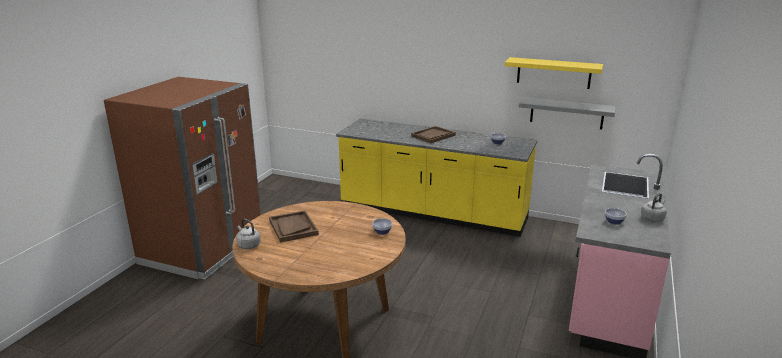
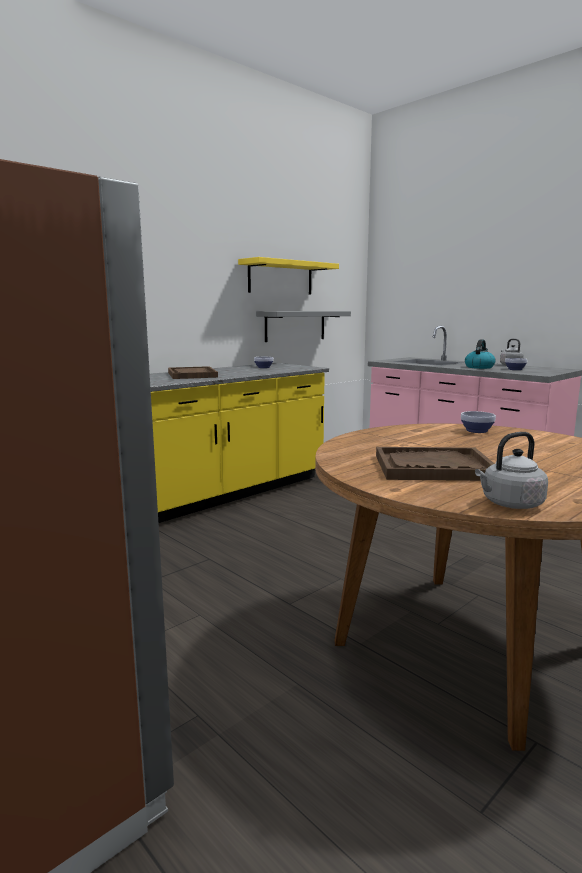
camera: 65 degrees left, 10 degrees down
(609, 206) = (479, 367): none -> kettle

